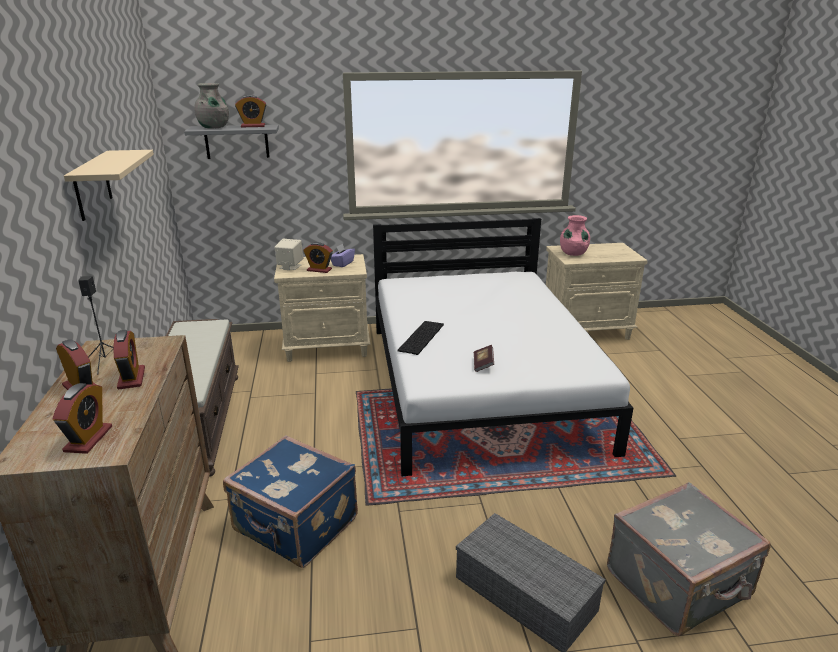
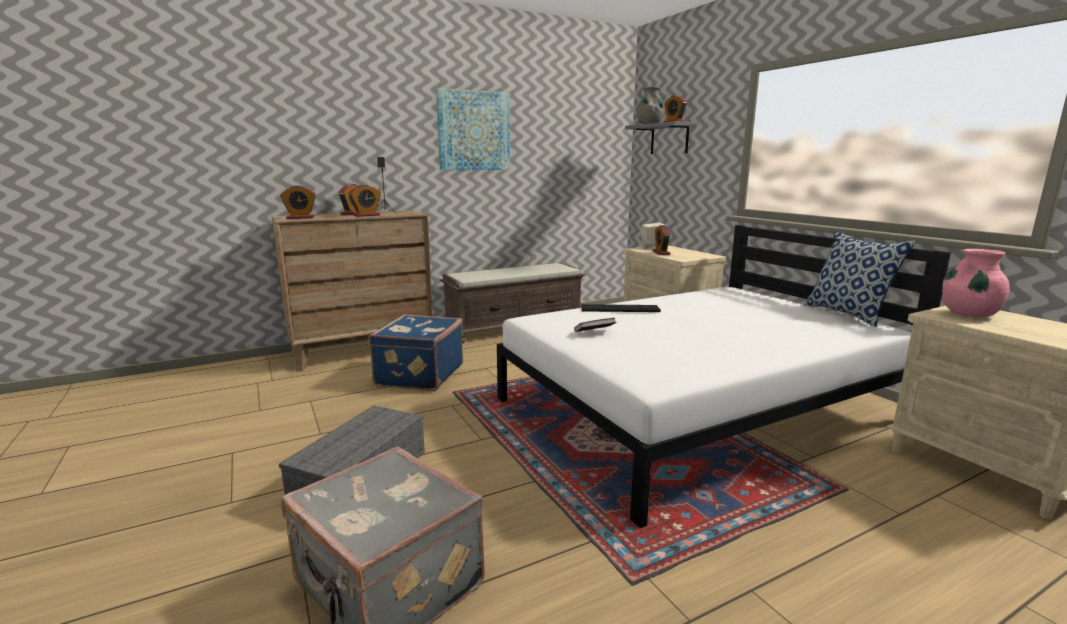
camera: 70 degrees right, 10 degrees down
(92, 185) = (474, 131): beige shelf -> picture
(342, 263) = (688, 255): purple tissue box -> none
(489, 272) = (848, 314): none -> pillow

